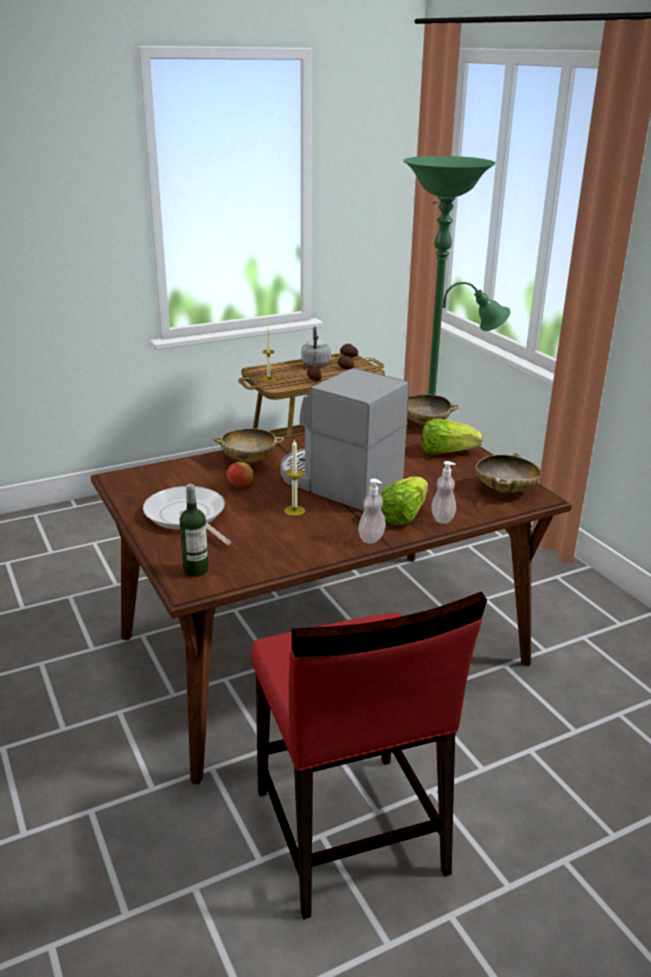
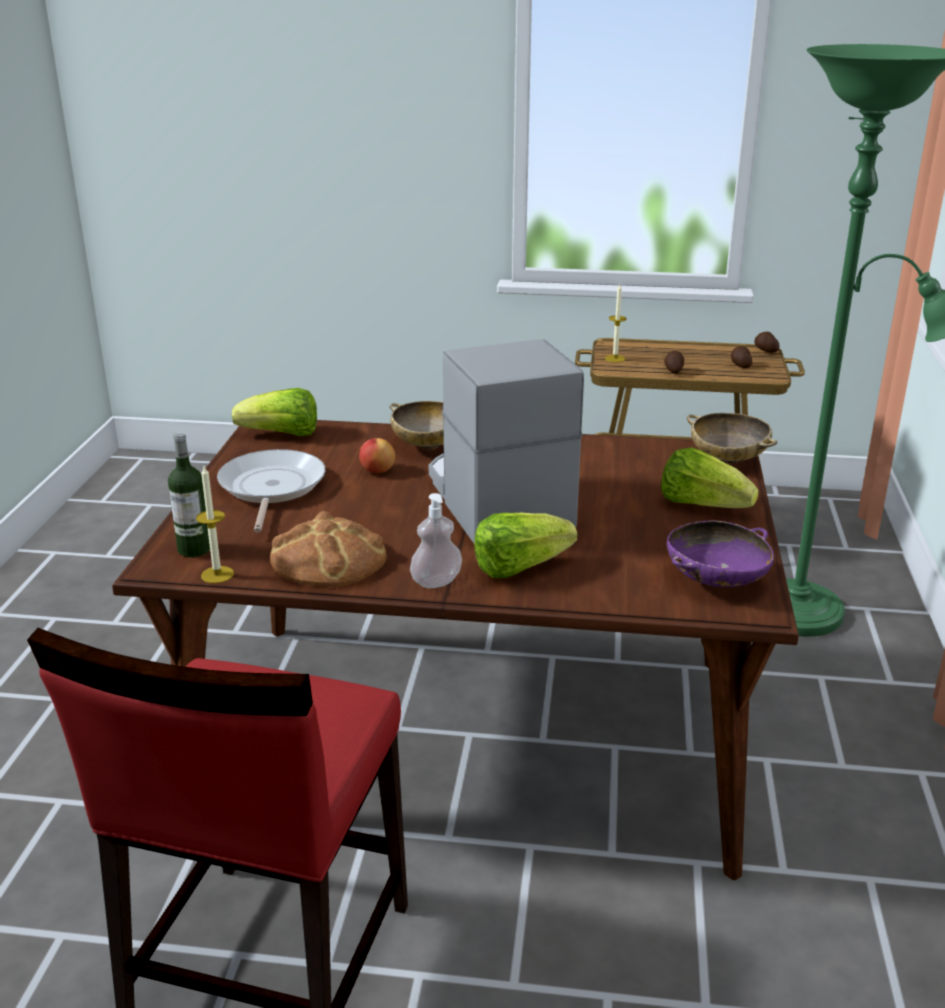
camera: 35 degrees right, 0 degrees up
(140, 480) = (282, 435): none -> lettuce
(290, 546) = (329, 558): none -> bread
(294, 510) = (394, 518): candle -> candle (217, 574)
(316, 364) = (703, 352): grey kettle -> none
(442, 518) = (565, 589): soap dispenser -> none
(506, 490) = (716, 581): beige bowl -> purple bowl

